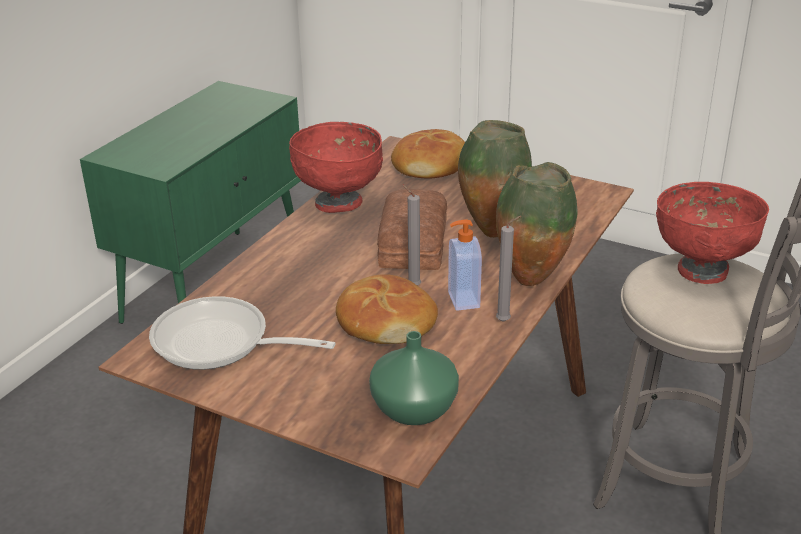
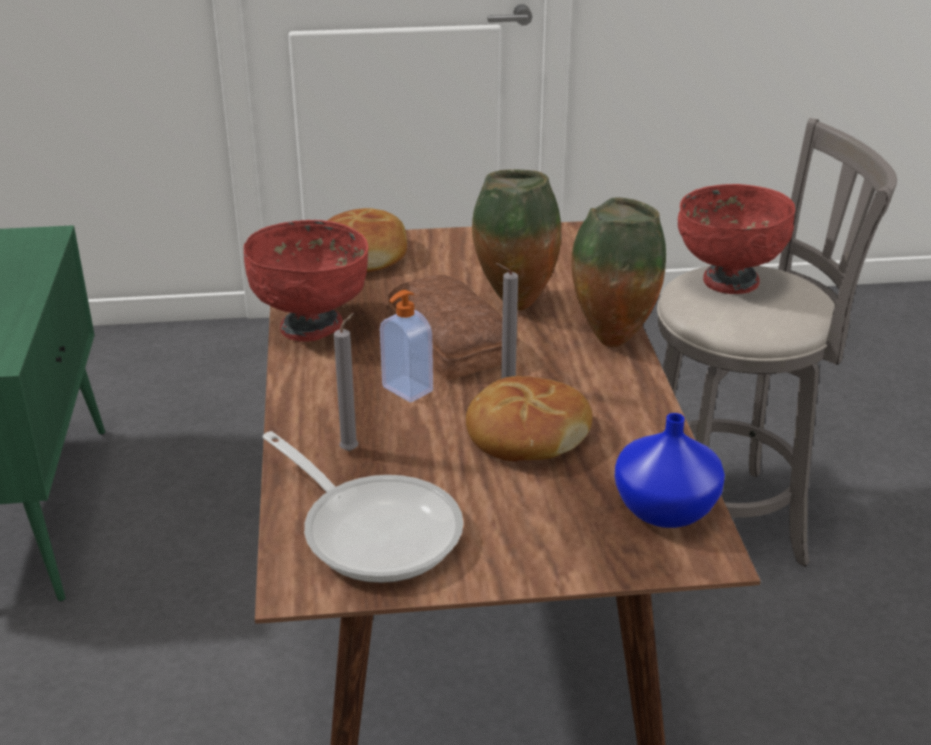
camera: 35 degrees left, 0 degrees up
(220, 343) = (374, 529): frying pan -> frying pan turned 120 degrees counterclockwise
(416, 410) = (667, 509): green vase -> blue vase
(462, 300) = (573, 383): soap dispenser -> soap dispenser (406, 390)
(505, 321) = (639, 388): grey candle -> grey candle (351, 449)

